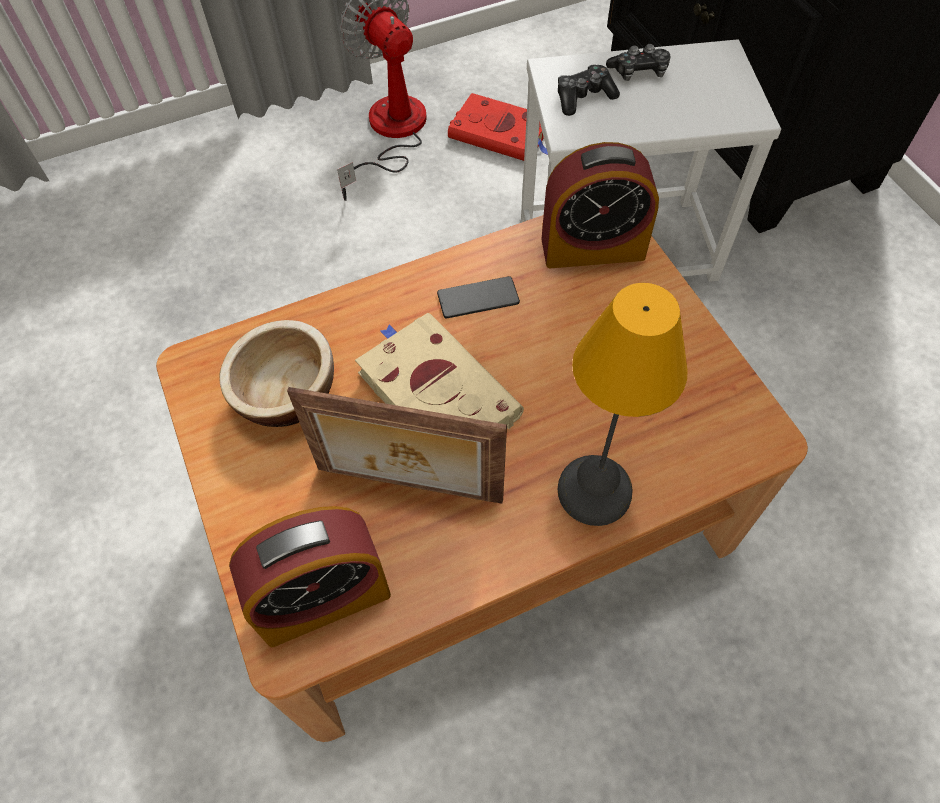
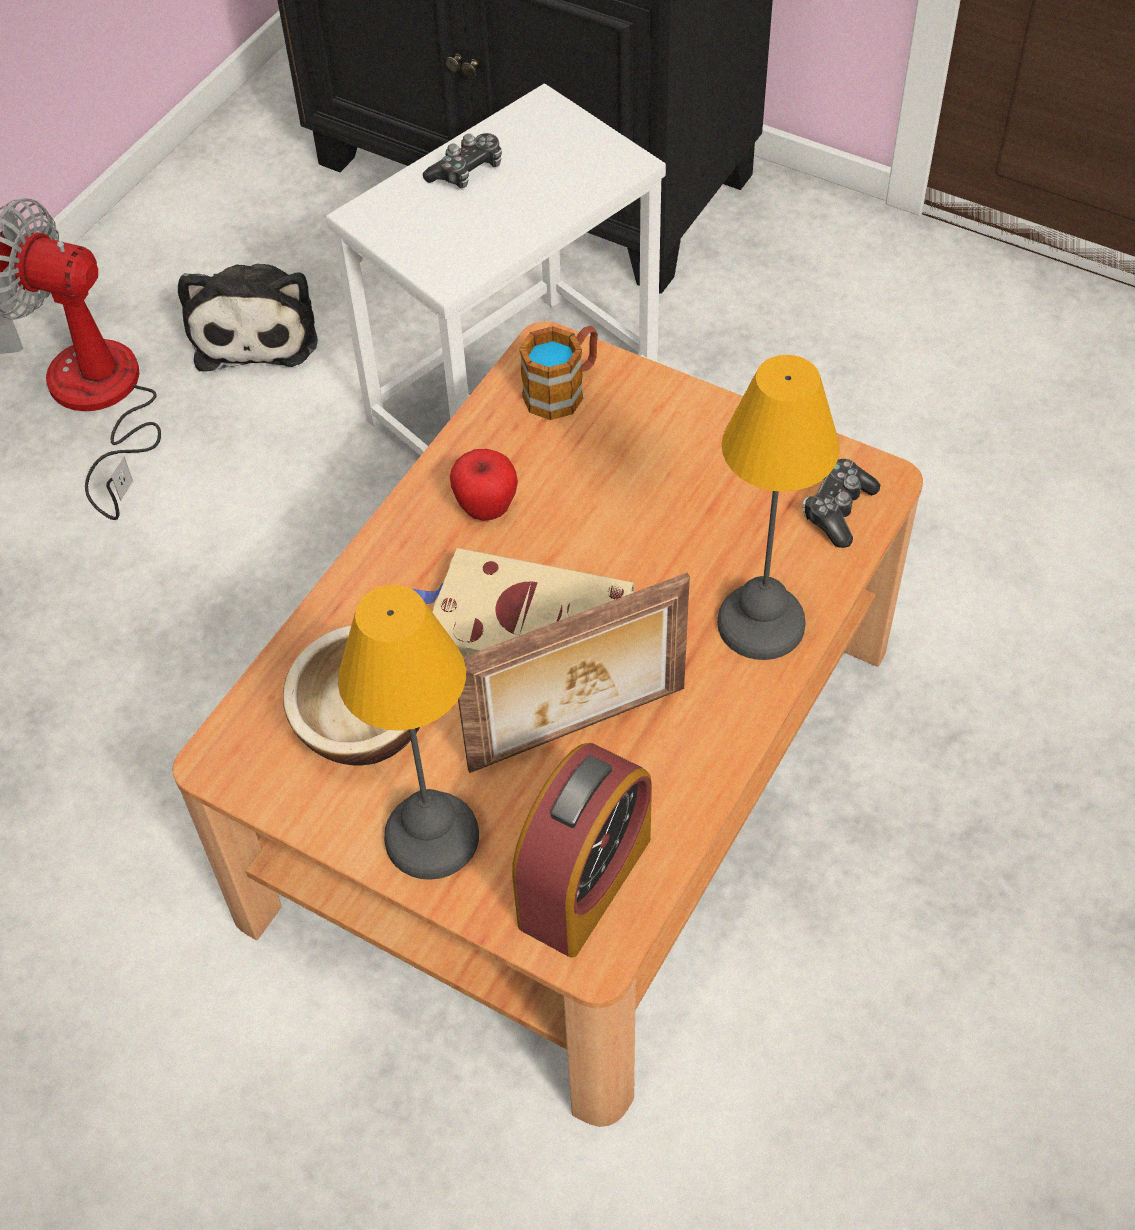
camera: 35 degrees left, 5 degrees down
(257, 499) = (431, 839): none -> table lamp
(478, 298) = (486, 508): phone -> apple
(502, 134) = (256, 329): red book -> plush toy
(583, 97) = (430, 229): game controller -> game controller (838, 510)
(592, 248) = (563, 390): alarm clock -> mug

